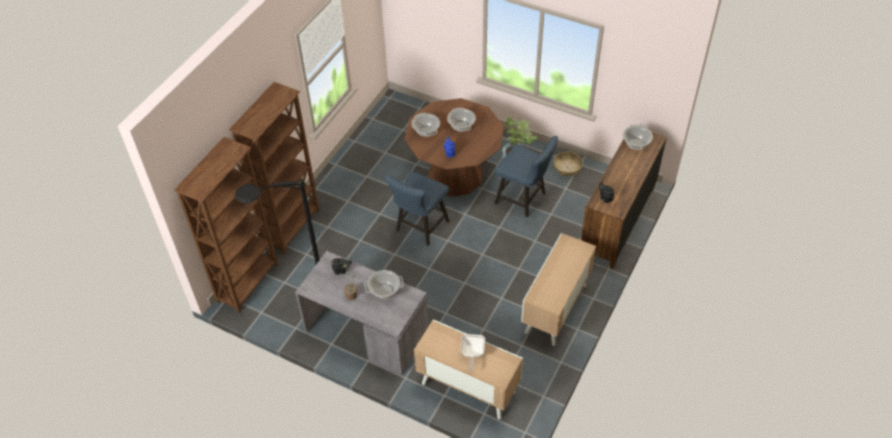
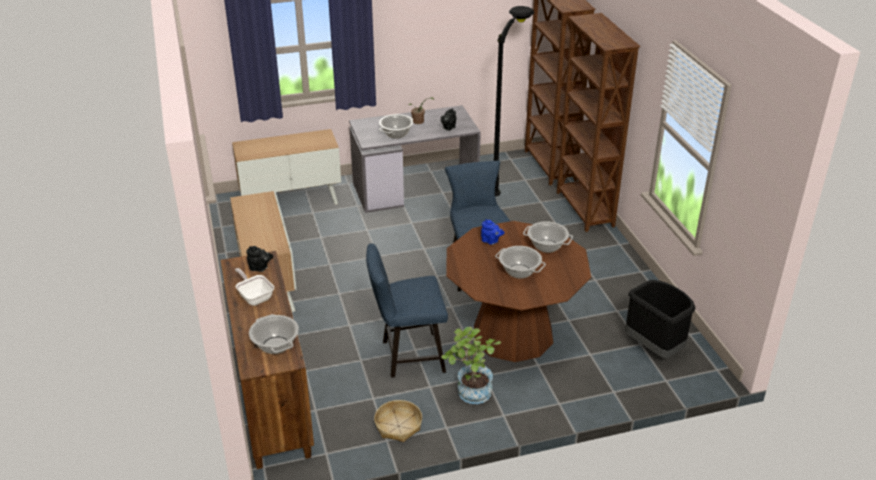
camera: 135 degrees right, 15 degrees down
(399, 124) = (654, 348): none -> black trash can
(472, 353) = (281, 146): frying pan -> frying pan (255, 297)

